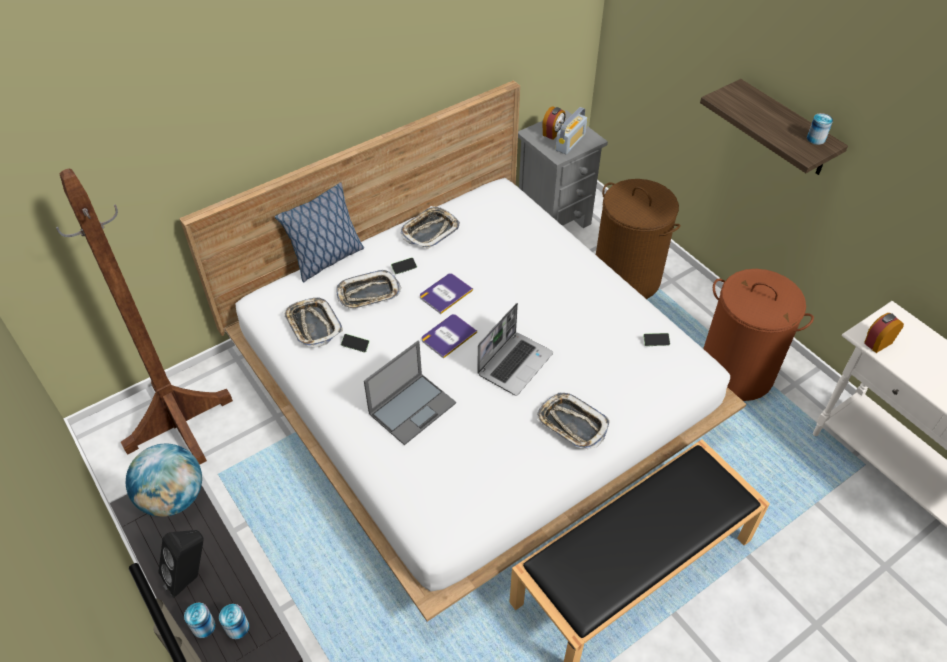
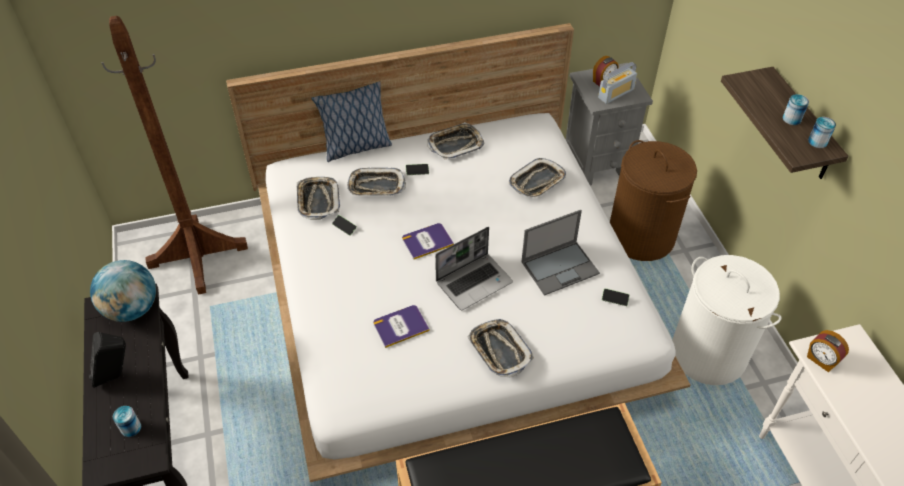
camera: 20 degrees right, 0 degrees up
(203, 626) = (106, 418): can -> can (791, 119)
(413, 407) = (367, 294): laptop -> laptop (560, 267)
(445, 293) = (442, 203): book -> book (400, 326)
(529, 247) = (537, 181): none -> tray
(736, 372) = (708, 354): brown laundry basket -> white laundry basket
(877, 342) = (821, 360): alarm clock -> alarm clock turned 120 degrees counterclockwise

